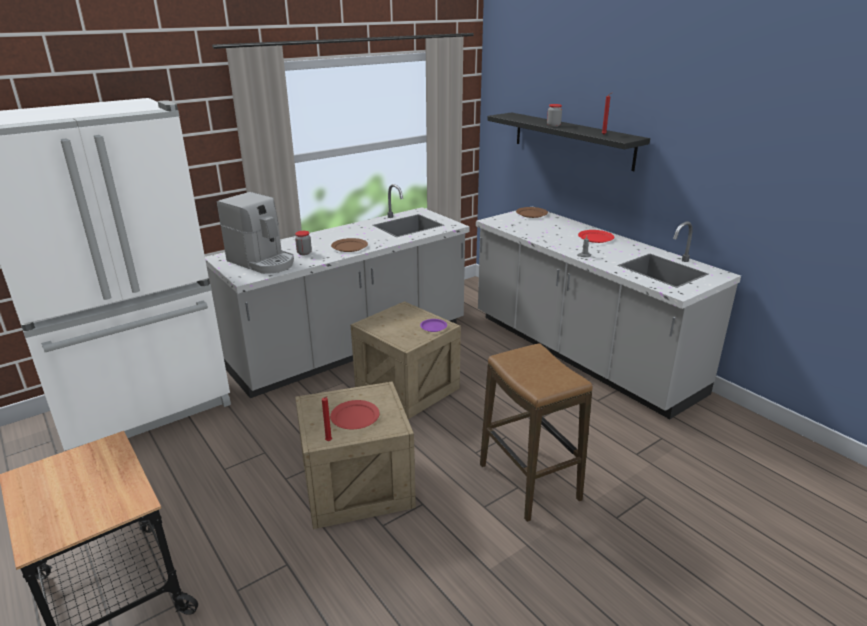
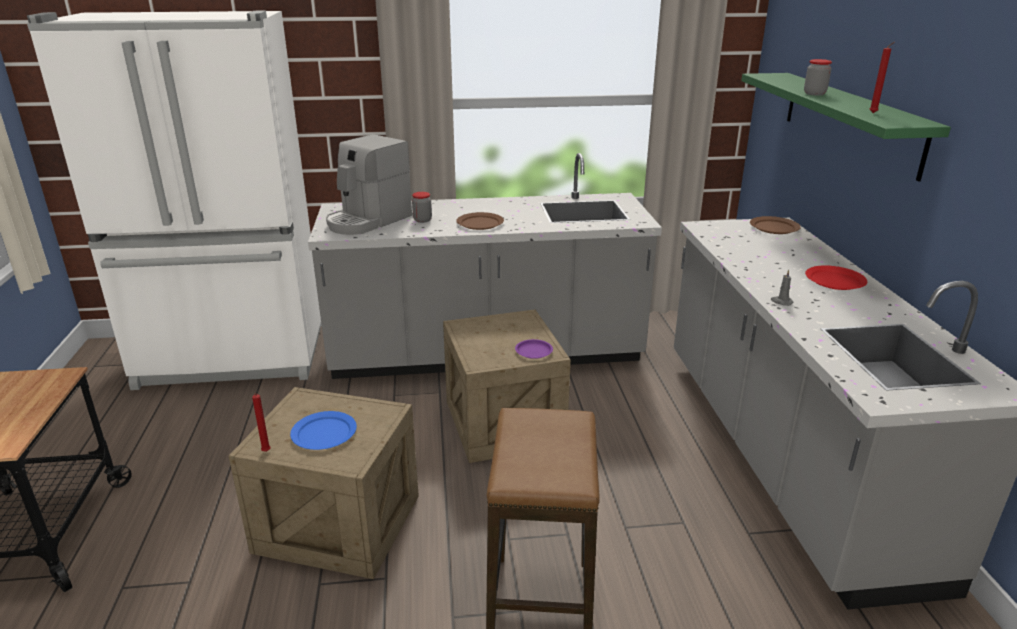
camera: 30 degrees right, 0 degrees up
(262, 262) = (368, 221): coffee machine -> coffee machine turned 60 degrees clockwise
(355, 417) = (324, 433): red plate -> blue plate
(572, 140) = (849, 121): black shelf -> green shelf

